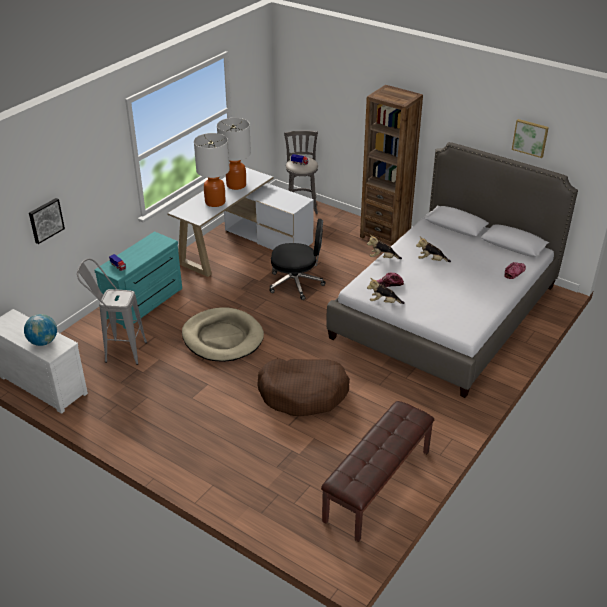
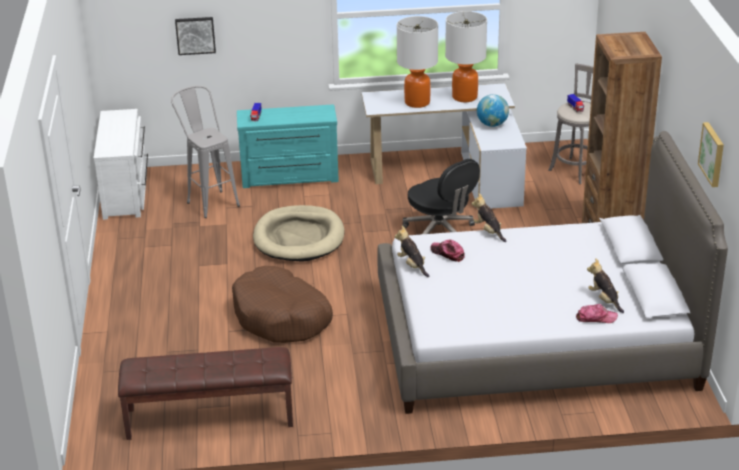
camera: 50 degrees right, 5 degrees down
(43, 342) = (114, 141): globe -> globe (492, 124)
(431, 260) = (531, 259): plush toy -> plush toy (604, 300)

